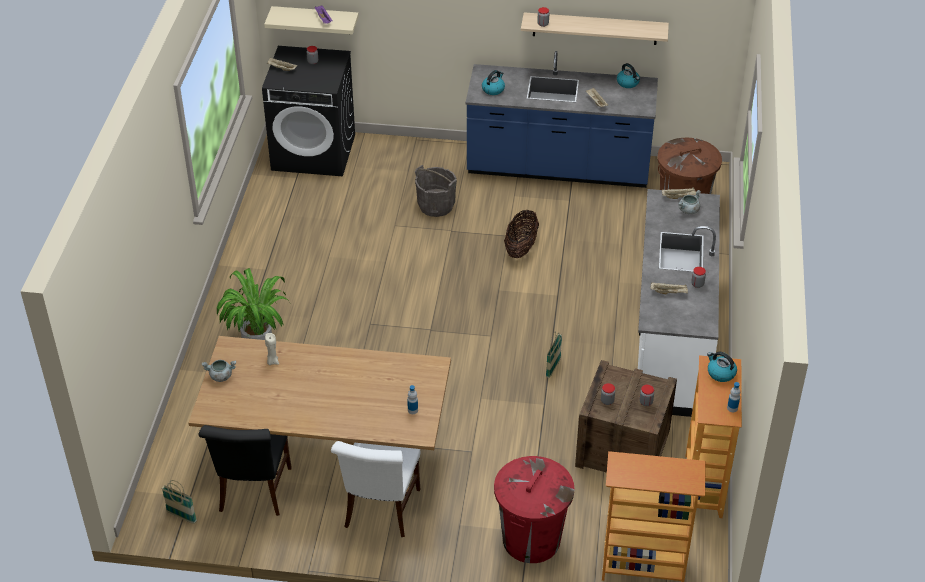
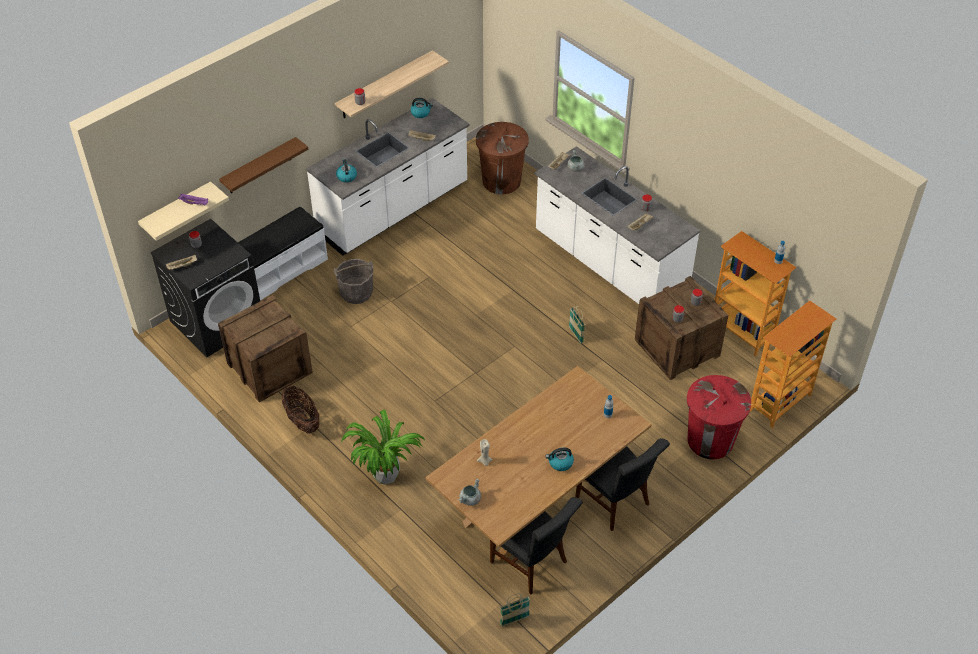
camera: 50 degrees left, 5 degrees up
(298, 210) = (270, 368): none -> crate
(380, 512) = (616, 503): white chair -> black chair
(410, 150) = (281, 269): none -> white bench
(418, 29) = (259, 166): none -> brown shelf
(521, 248) = (448, 278): basket -> basket (302, 420)
(558, 169) = (393, 210): blue counter -> white counter
(720, 373) = (745, 247): kettle -> kettle (560, 463)

